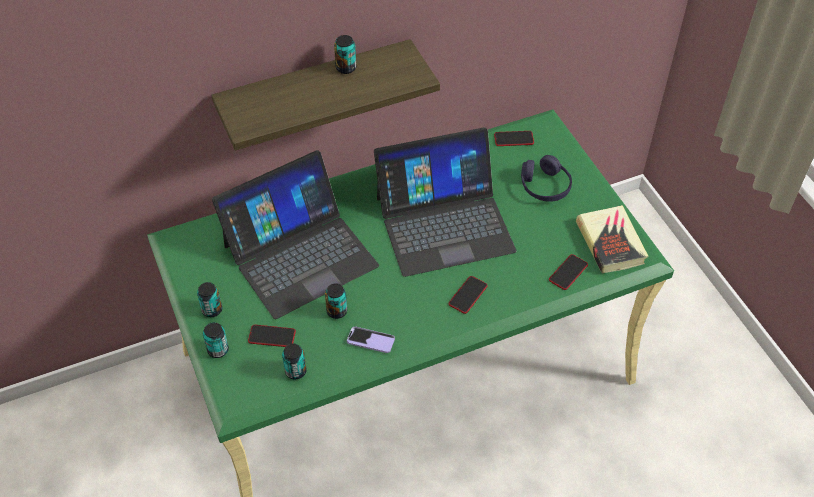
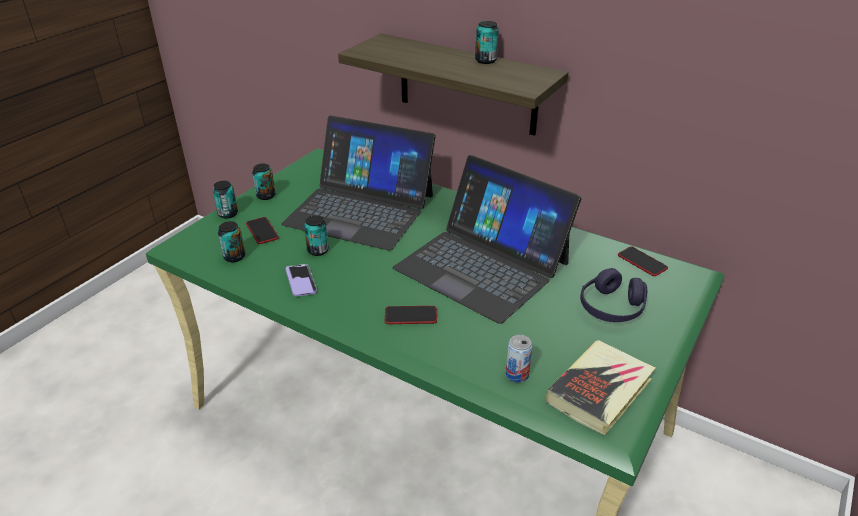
camera: 55 degrees right, 15 degrees down
(568, 272) = (517, 374): phone -> can

